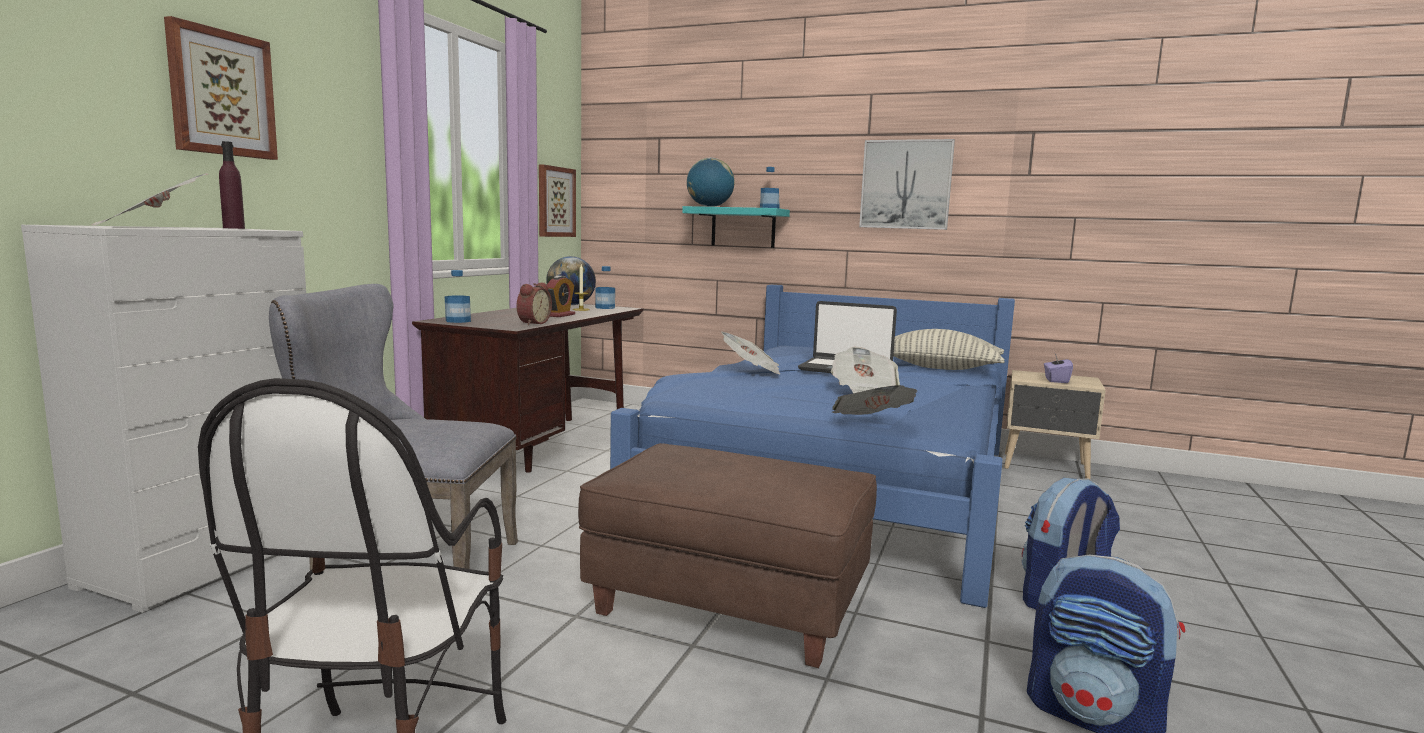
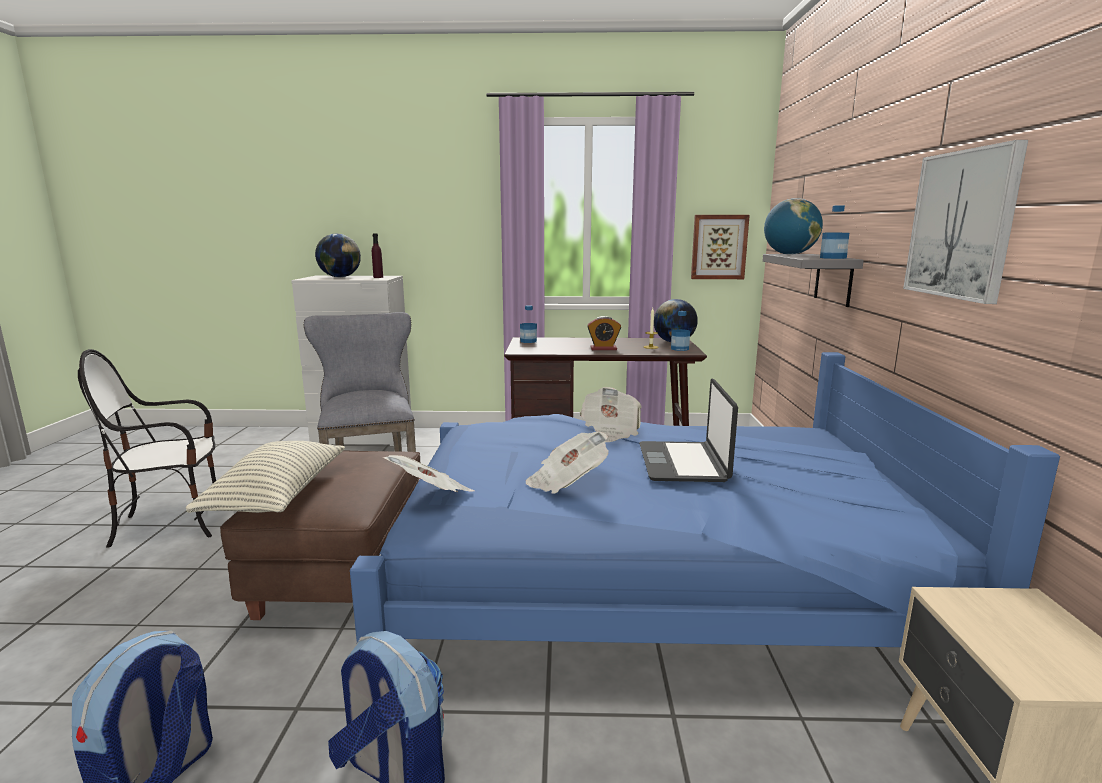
camera: 70 degrees right, 5 degrees up
(151, 227) = (340, 277): newspaper -> globe
(221, 93) = (406, 204): picture -> none
(532, 323) = (547, 351): alarm clock -> none
(743, 227) = (833, 279): turquoise shelf -> grey shelf
(939, 368) = (815, 513): pillow -> pillow (277, 496)
(1056, 380) = (1008, 635): purple tissue box -> none

